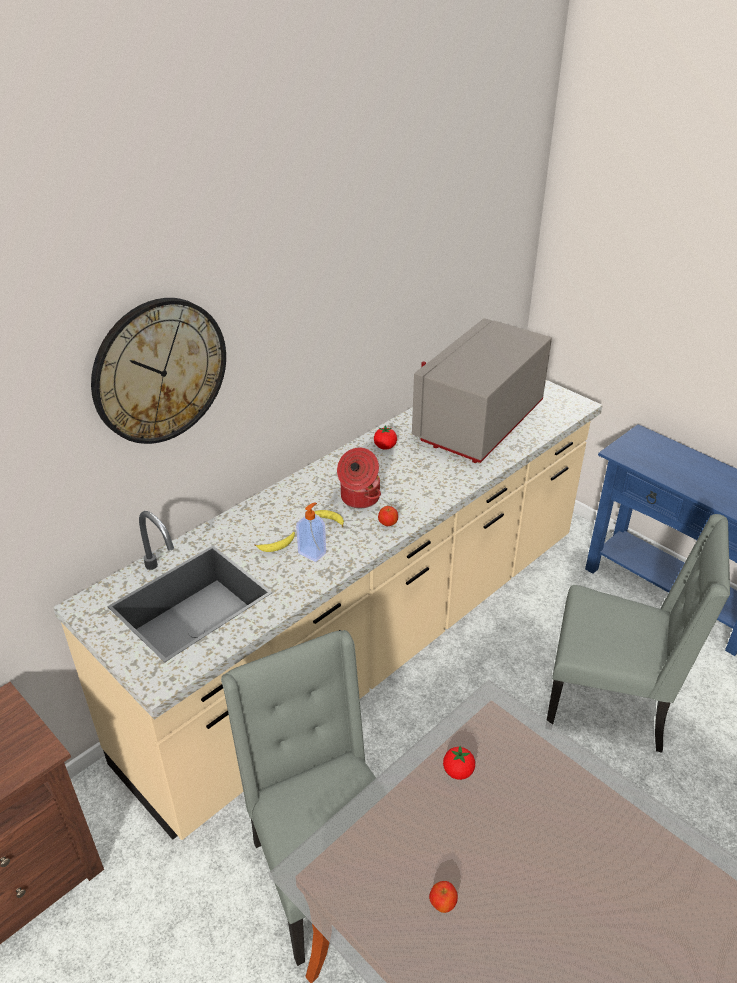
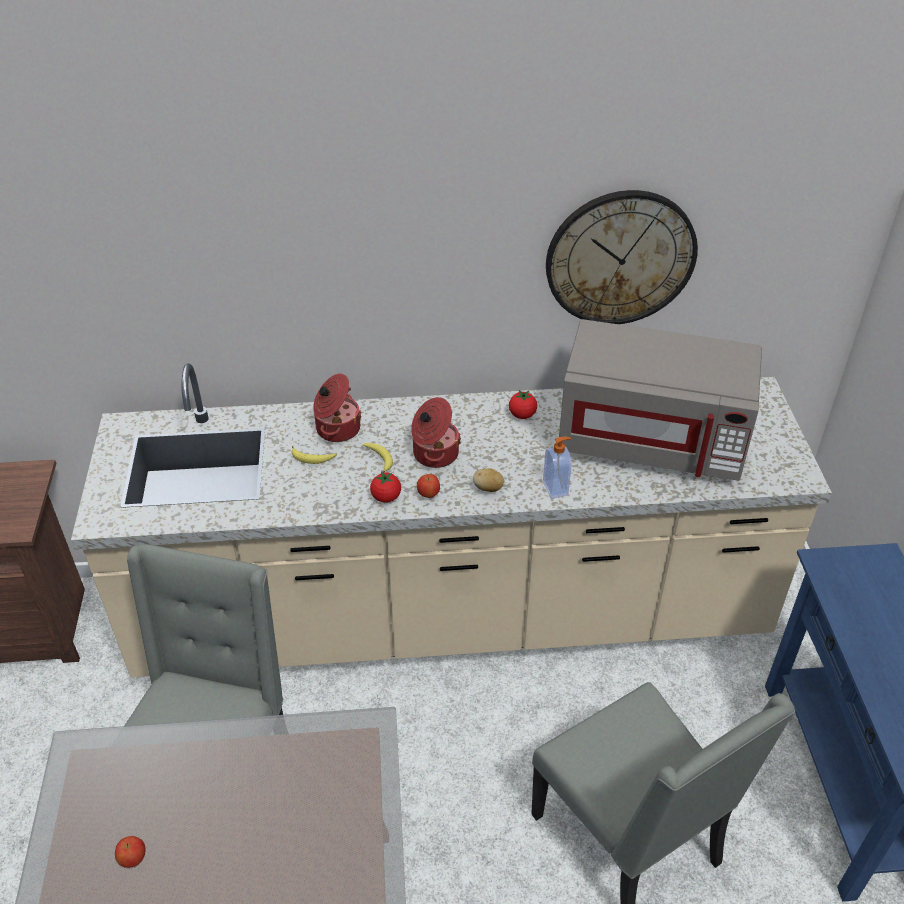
camera: 40 degrees right, 5 degrees up
(159, 371) = (239, 235): wall clock -> wall clock (620, 258)
(269, 517) = (337, 428): none -> cooking pot
(312, 552) = (332, 482): soap dispenser -> soap dispenser (556, 488)
(421, 500) = (488, 489): none -> potato
(458, 771) = (270, 765): tomato -> tomato (386, 497)
(479, 423) = (652, 440): grey microwave -> grey microwave turned 150 degrees counterclockwise

